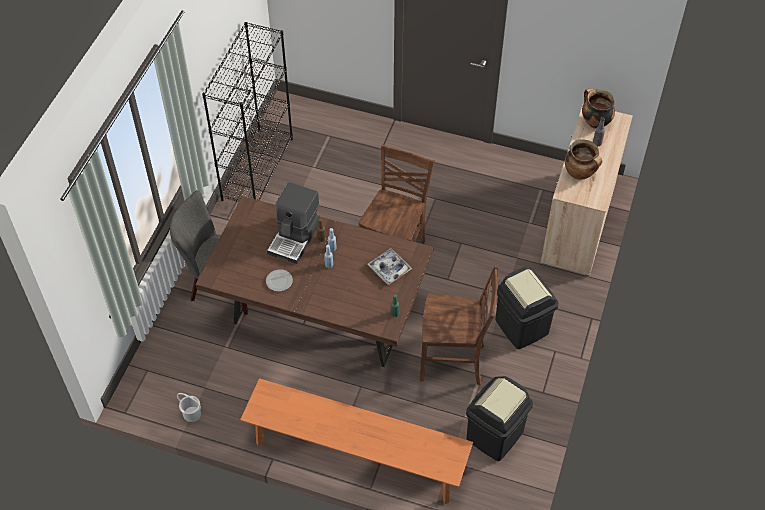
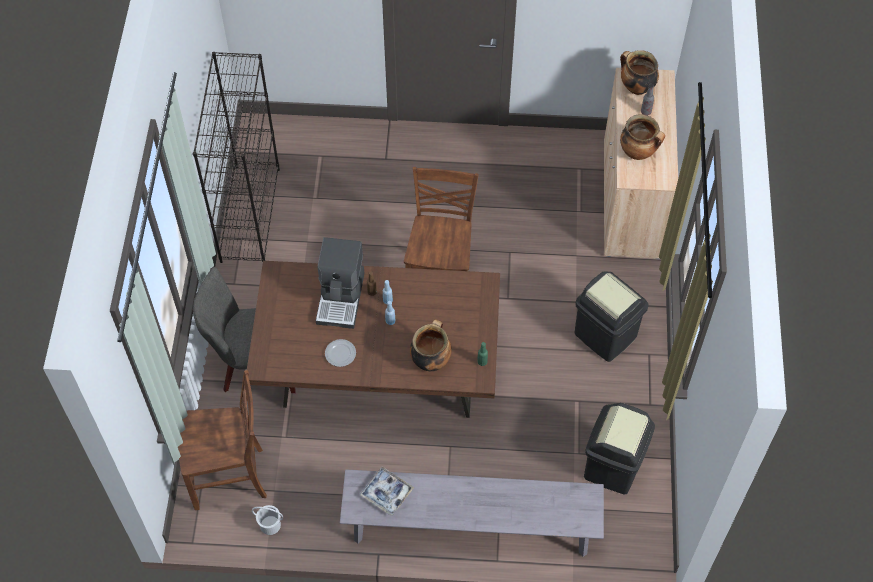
camera: 15 degrees left, 5 degrees up
(352, 302) = (430, 360): none -> cooking pot
(356, 457) = (471, 528): orange bench -> grey bench
(389, 269) = (459, 310): tray -> tray (386, 493)
(453, 362) = (543, 394): brown chair -> brown chair (230, 477)

